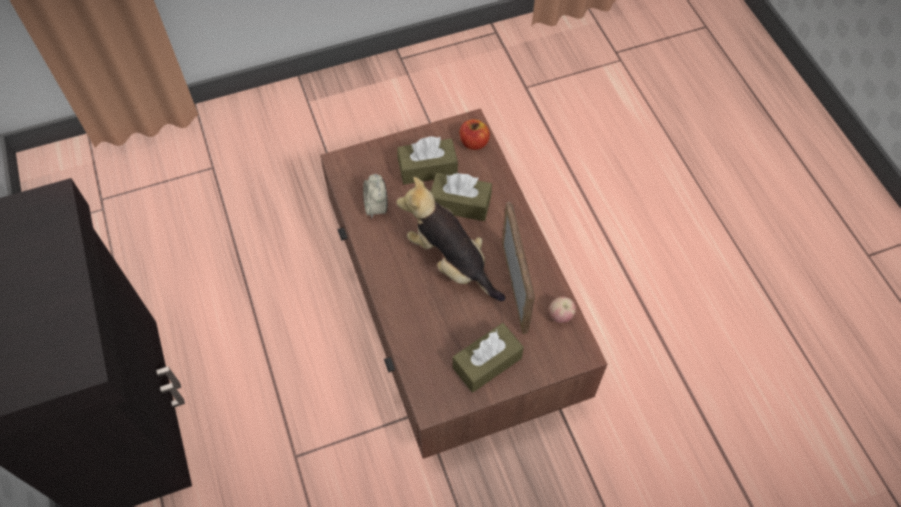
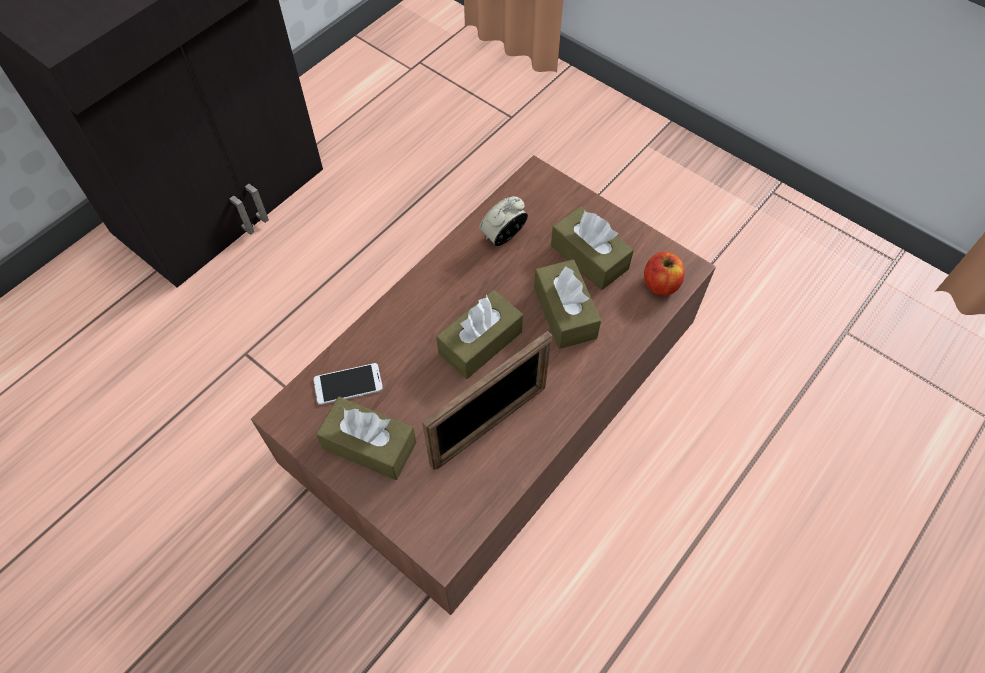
camera: 60 degrees right, 0 degrees up
(432, 355) = (348, 384): none -> phone
(451, 262) = (480, 342): plush toy -> brown tissue box
(560, 316) = (480, 497): apple -> none

